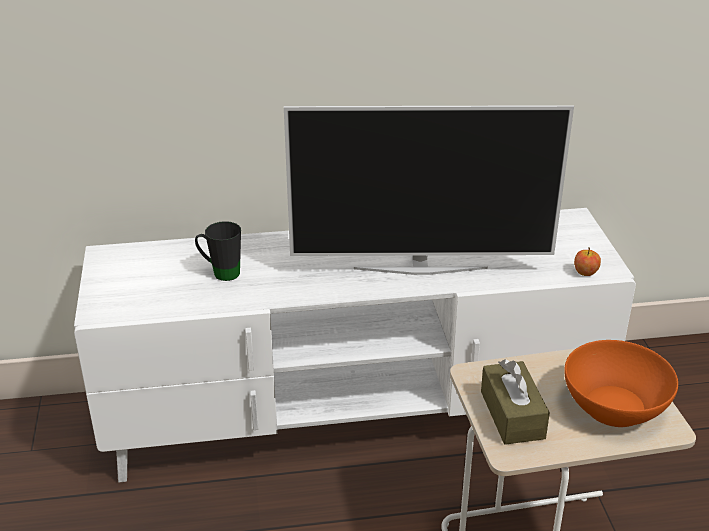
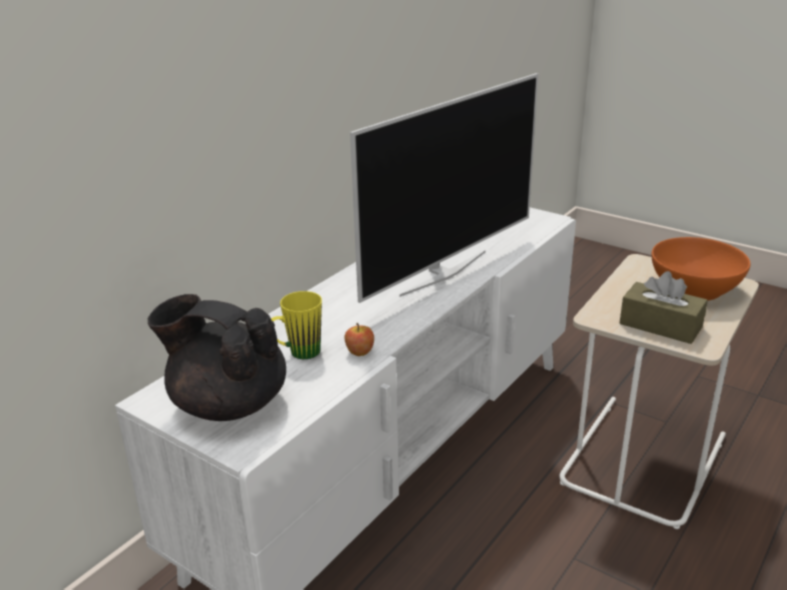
camera: 45 degrees left, 5 degrees down
(133, 281) = (228, 404): none -> black teapot
(220, 272) = (297, 353): black mug -> yellow mug
(585, 272) = (543, 226): apple -> apple (360, 352)

